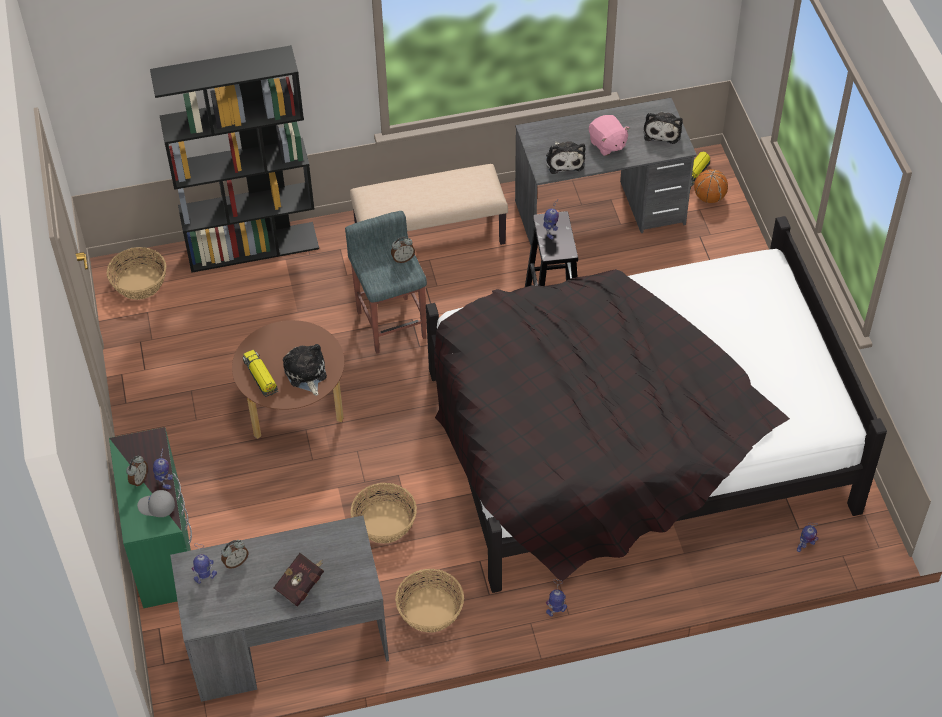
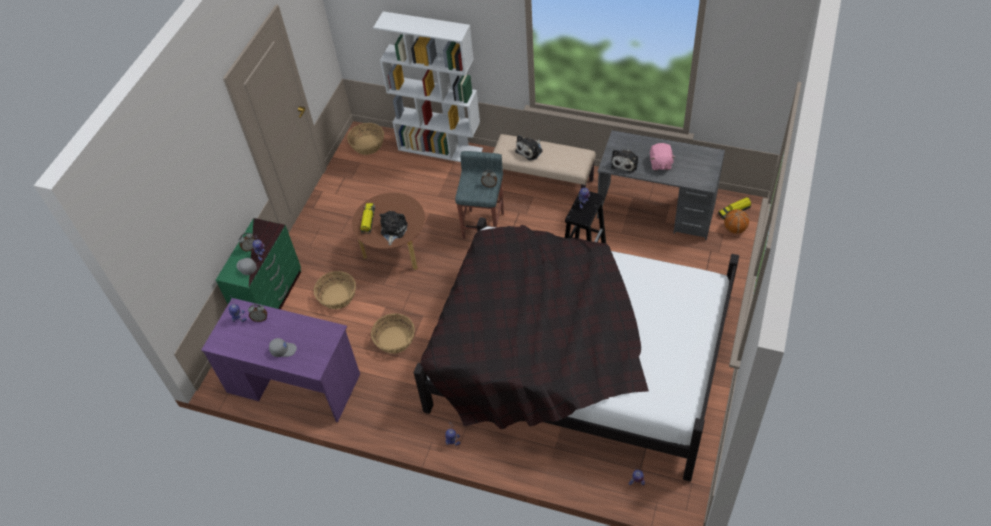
camera: 35 degrees right, 0 degrees up
(253, 247) = (441, 149): black bookcase -> white bookcase
(287, 643) = (293, 383): grey desk -> purple desk
(302, 585) = (283, 350): red book -> grey cap
(431, 610) = (382, 404): basket -> basket (337, 296)
(662, 131) = (703, 169): plush toy -> plush toy (530, 150)

